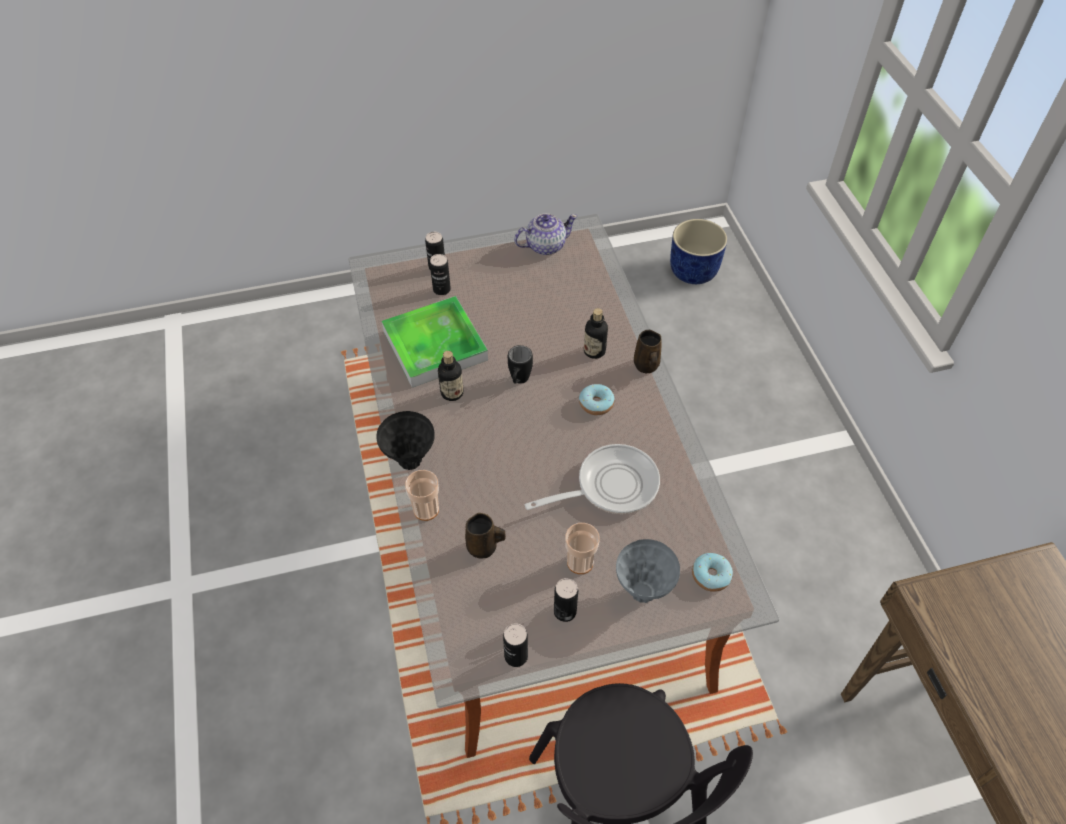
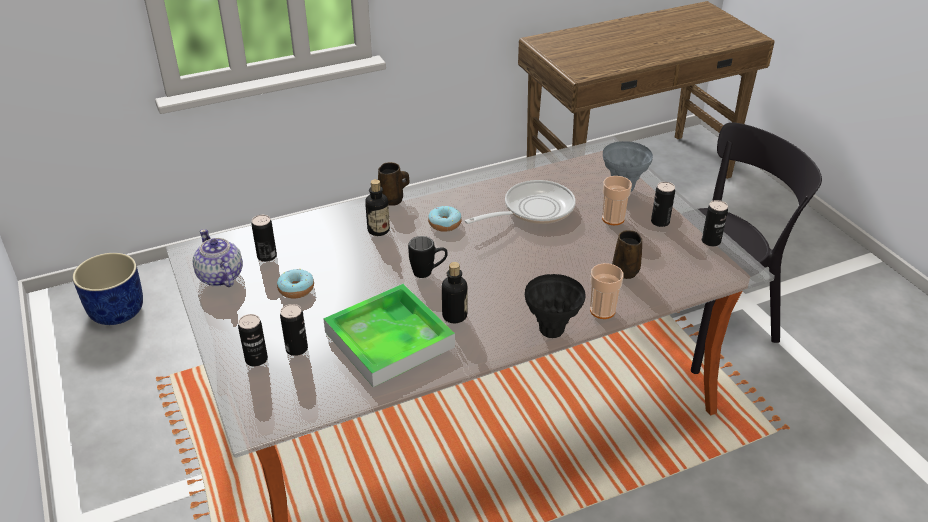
camera: 100 degrees left, 15 degrees down
(568, 273) = (267, 256): none -> can
(610, 486) = (533, 210): frying pan -> frying pan turned 90 degrees clockwise
(711, 575) = (594, 161): donut -> donut (296, 289)

